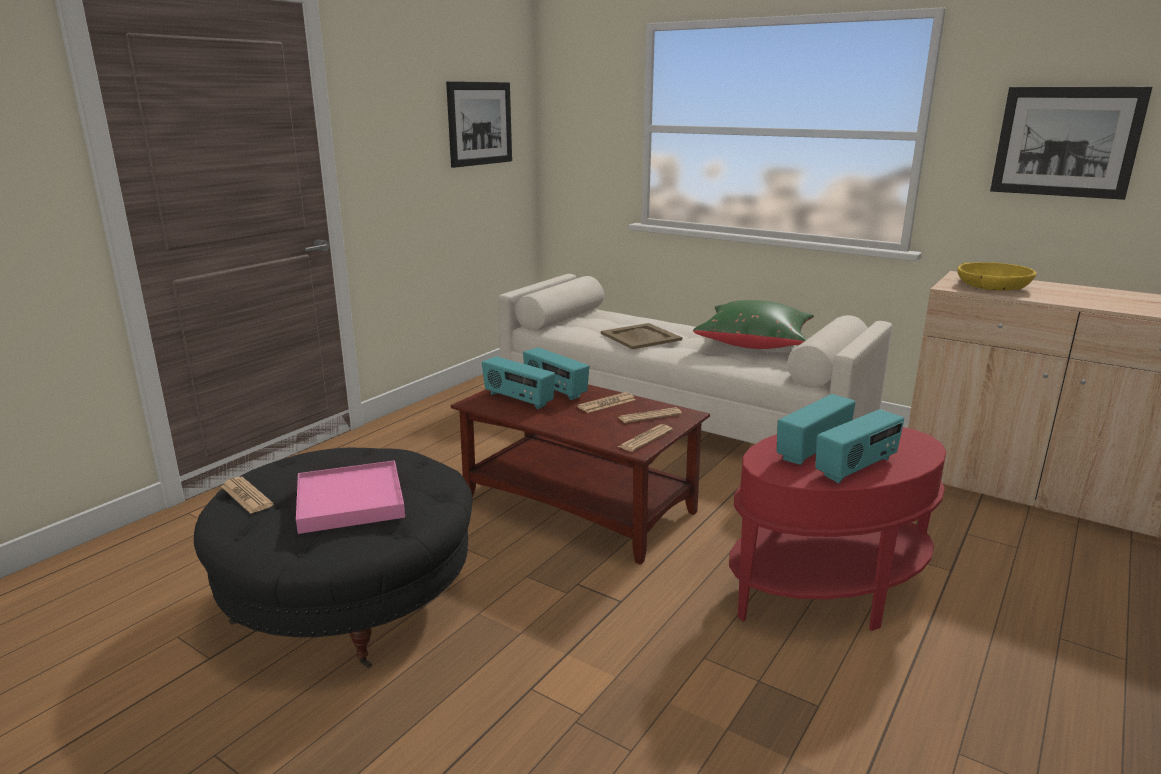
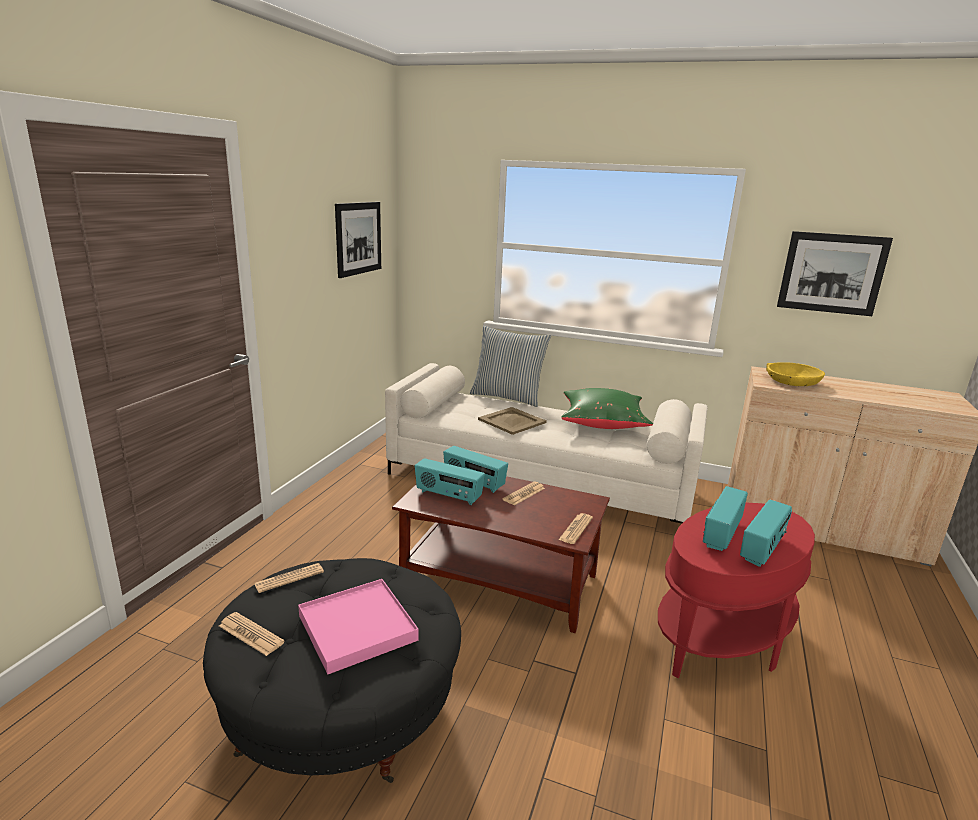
camera: 15 degrees left, 0 degrees up
(649, 416) = (565, 504): newspaper -> newspaper (289, 578)
(652, 314) = (507, 397): none -> pillow

